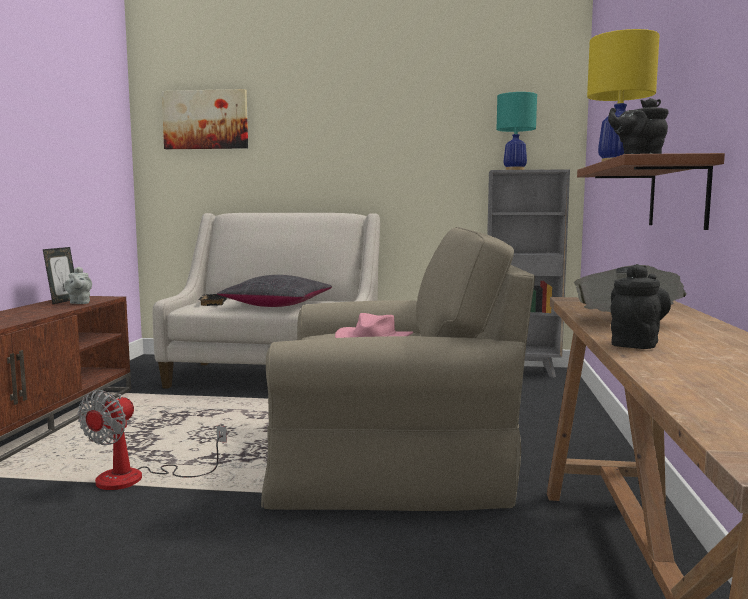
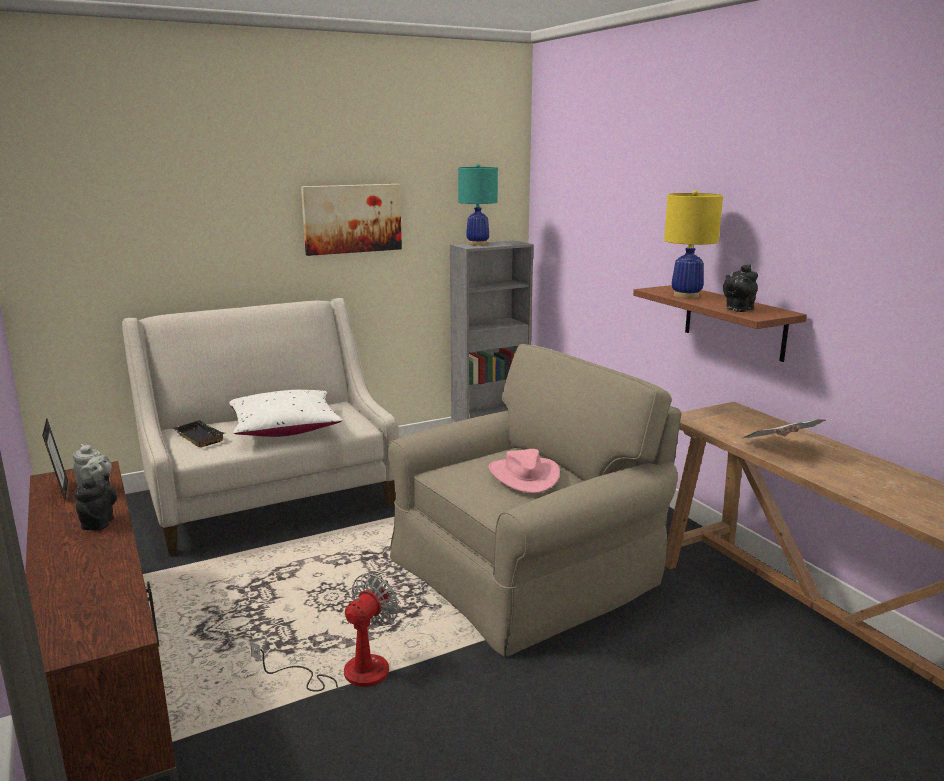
camera: 35 degrees left, 10 degrees up
(137, 478) = (348, 673): fan -> fan turned 135 degrees counterclockwise
(205, 120) = (106, 193): picture -> picture (352, 218)
(277, 305) = (285, 428): black pillow -> white pillow
(636, 344) = (835, 479): black teapot -> black teapot (99, 522)

